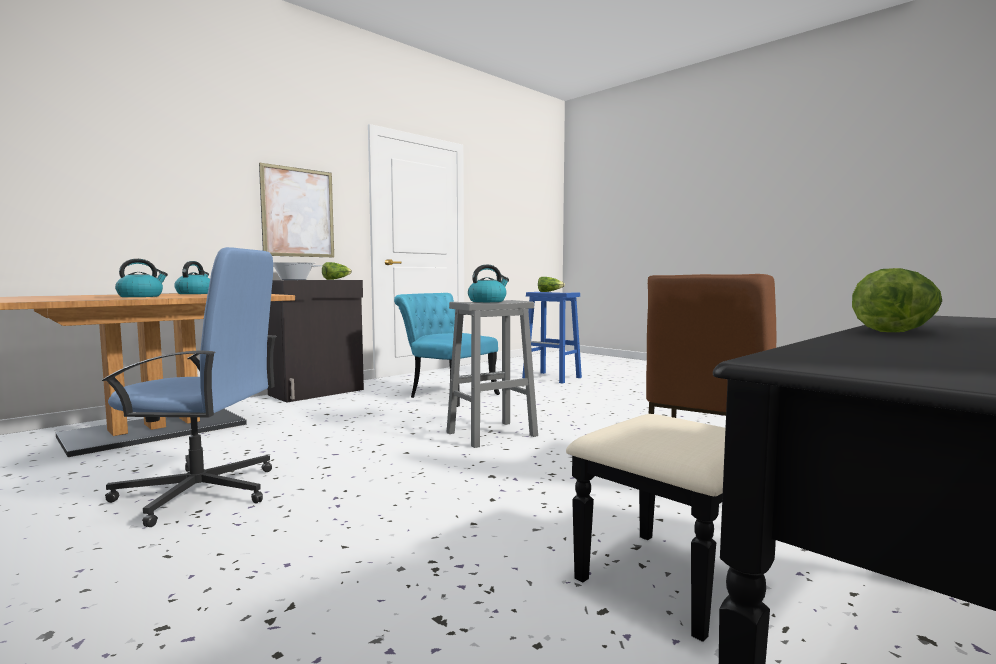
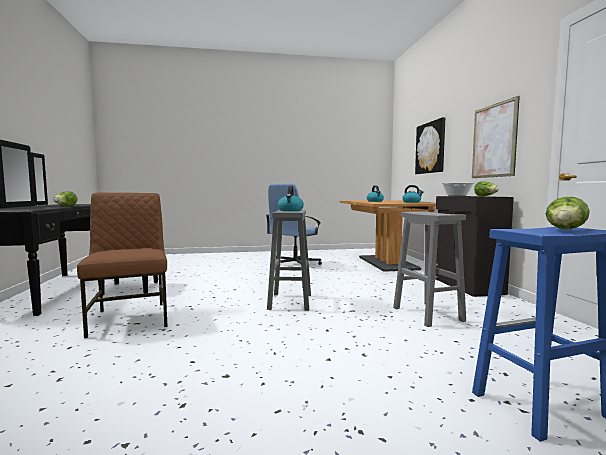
camera: 125 degrees right, 0 degrees up
(123, 186) = (430, 148): none -> picture
(447, 395) = (428, 314): turquoise chair -> grey stool

